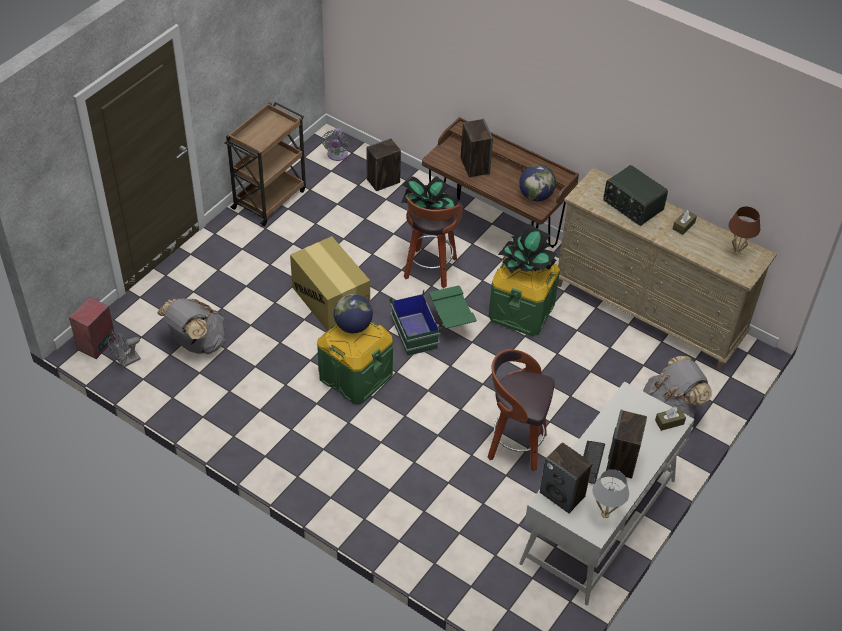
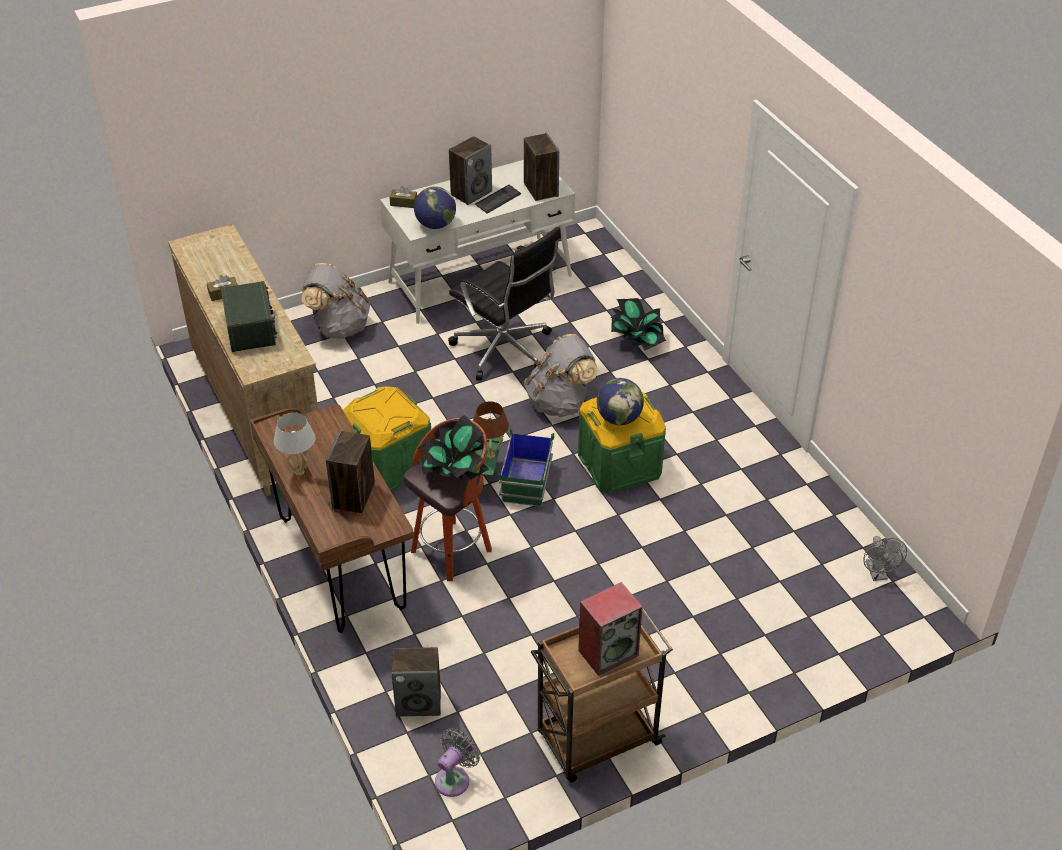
camera: 150 degrees left, 5 degrees down
(97, 345) = (910, 609): speaker -> speaker (608, 652)
(126, 362) = (878, 574): grey fan -> grey fan turned 90 degrees clockwise
(197, 343) = (784, 565): grey backpack -> grey backpack (560, 402)
(330, 300) = (597, 558): cardboard box -> none
(515, 446) = (505, 351): stool -> black office chair
(526, 268) = (383, 411): potted plant -> potted plant (636, 341)
(535, 196) = (318, 432): globe -> globe (435, 225)
(605, 514) = (517, 170): white table lamp -> white table lamp (299, 472)
(737, 252) = (203, 255): brown table lamp -> brown table lamp (490, 455)

